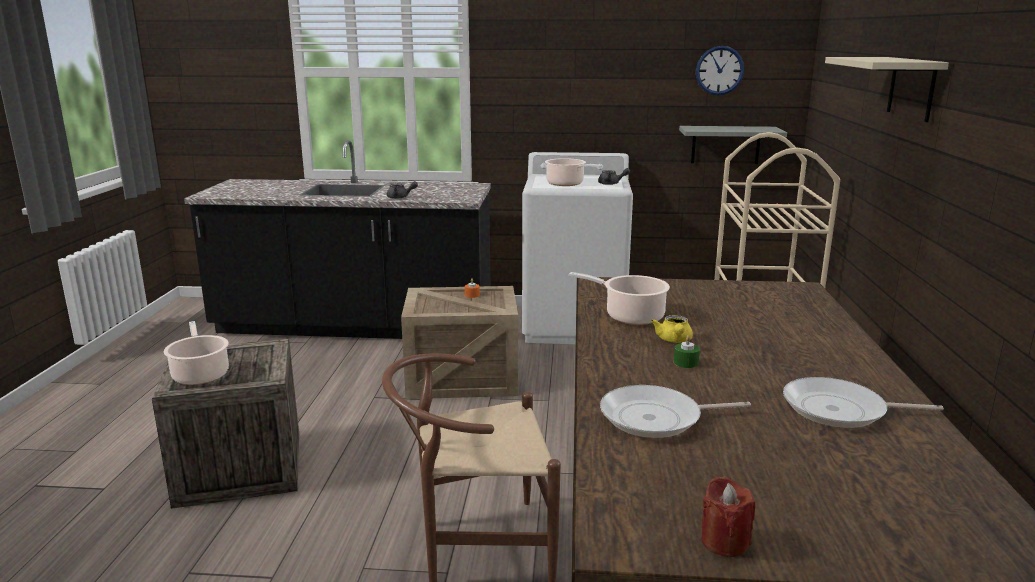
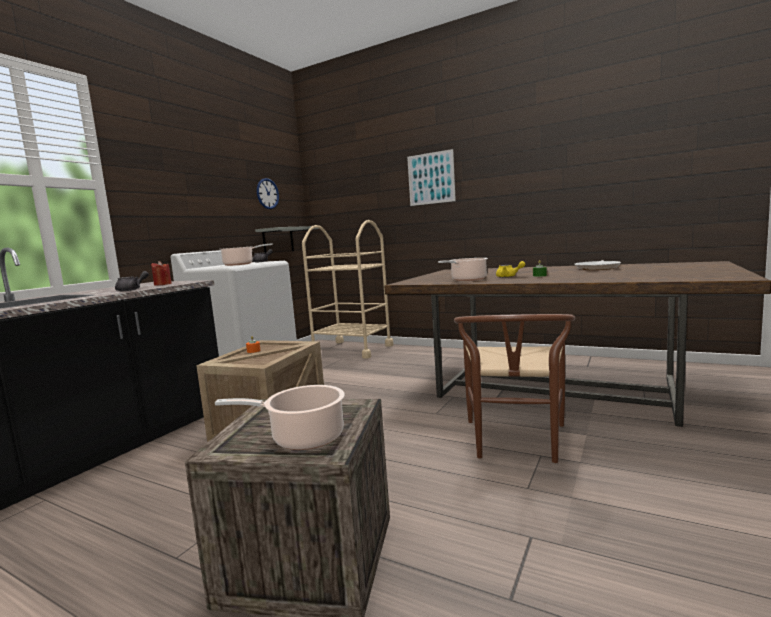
camera: 65 degrees left, 10 degrees down
(656, 418) = (608, 277): frying pan -> none
(724, 542) = (726, 273): red candle -> red candle (162, 284)
(911, 88) = (431, 178): beige shelf -> picture

